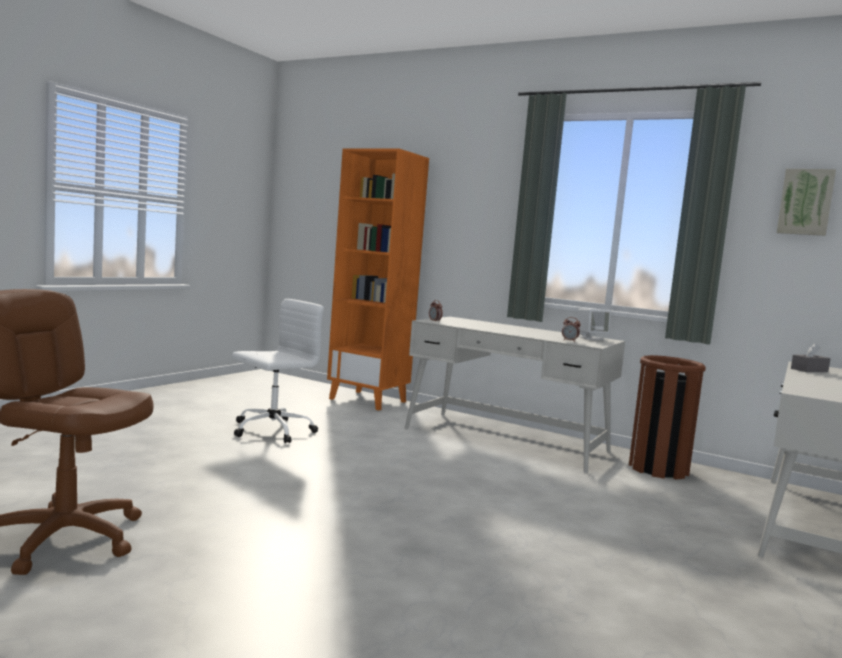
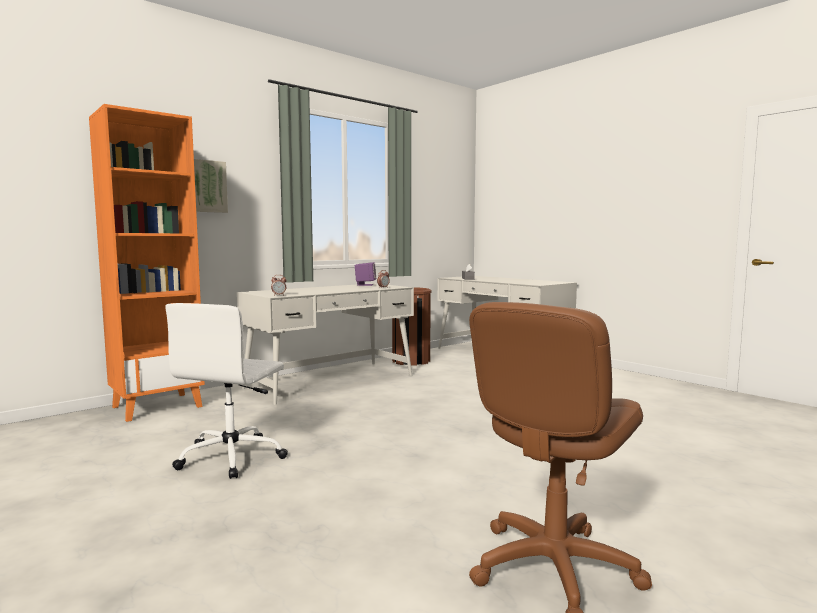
camera: 70 degrees left, 0 degrees up
(271, 430) = (232, 456): white office chair -> white office chair turned 135 degrees counterclockwise
(591, 338) = (365, 285): white speaker -> purple speaker
(805, 202) = (433, 185): picture -> picture (208, 186)

